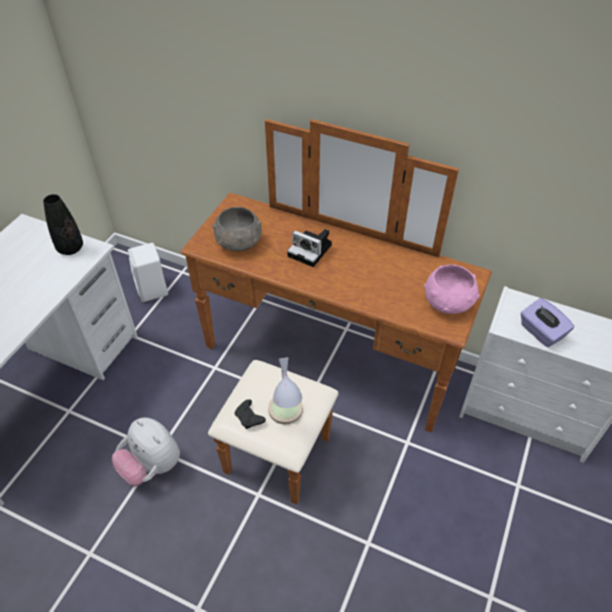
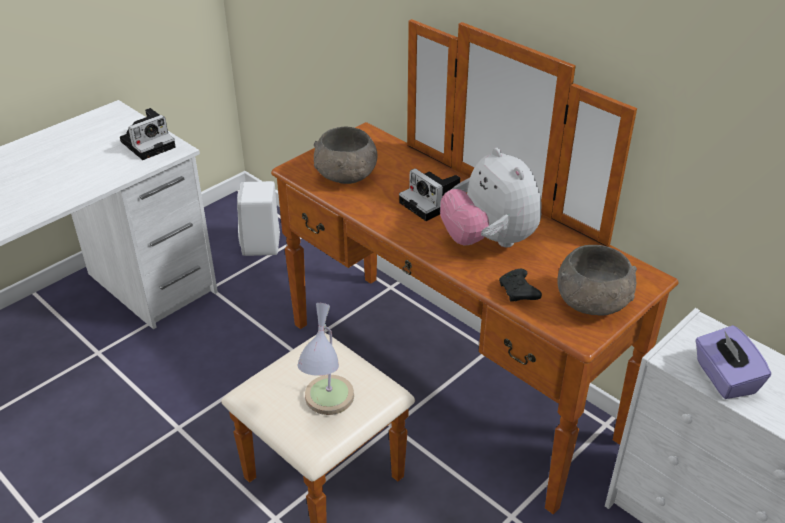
camera: 20 degrees right, 10 degrees down
(70, 248) = (149, 143): black vase -> camera
(151, 466) = (160, 442): plush toy -> plush toy (488, 241)
(249, 418) = (278, 394): black game controller -> black game controller (518, 292)
(448, 303) = (593, 303): pink bowl -> grey bowl

